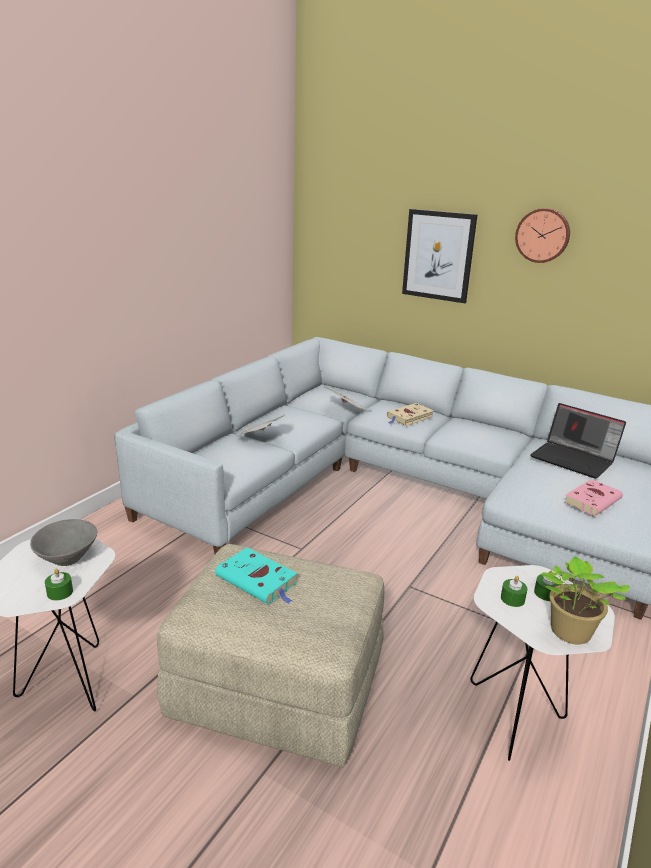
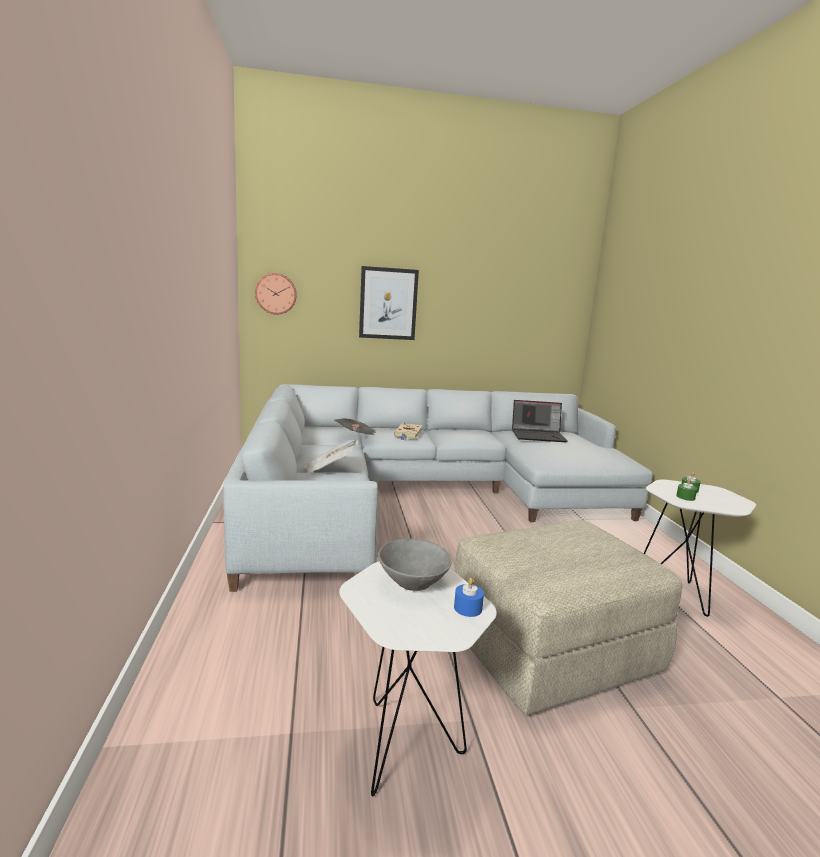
camera: 40 degrees left, 10 degrees down
(60, 592) = (468, 608): green candle -> blue candle
(258, 581) = (542, 548): turquoise book -> none
(543, 235) = (468, 284): wall clock -> wall clock (276, 293)
(568, 633) = (733, 502): potted plant -> none
(593, 500) = (585, 453): pink book -> none

